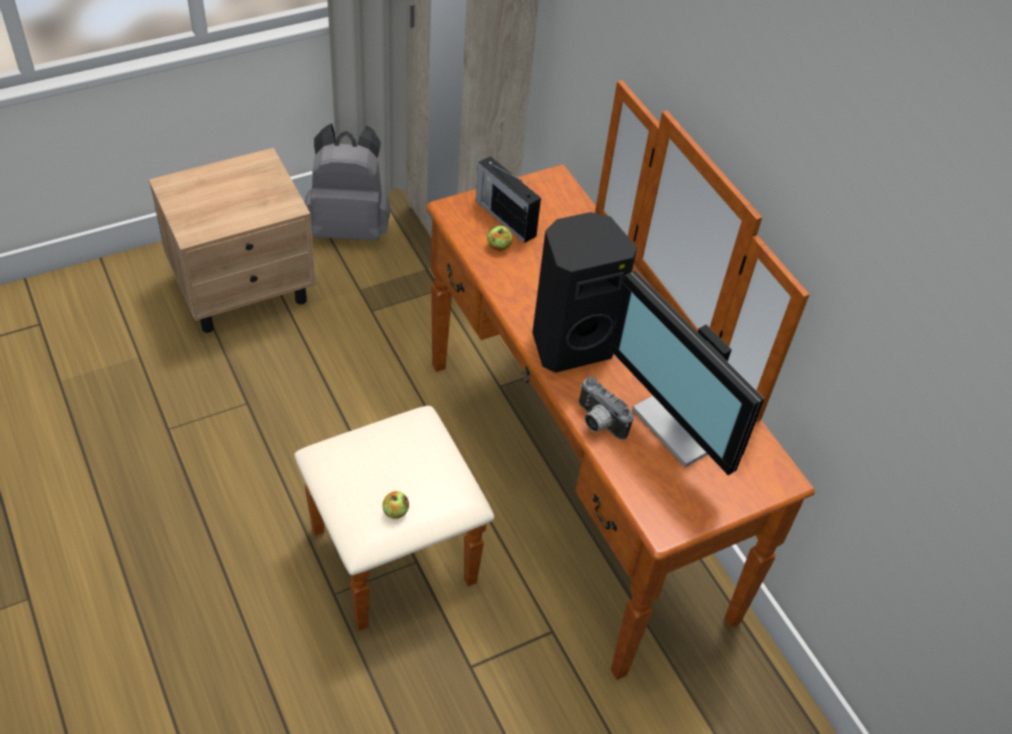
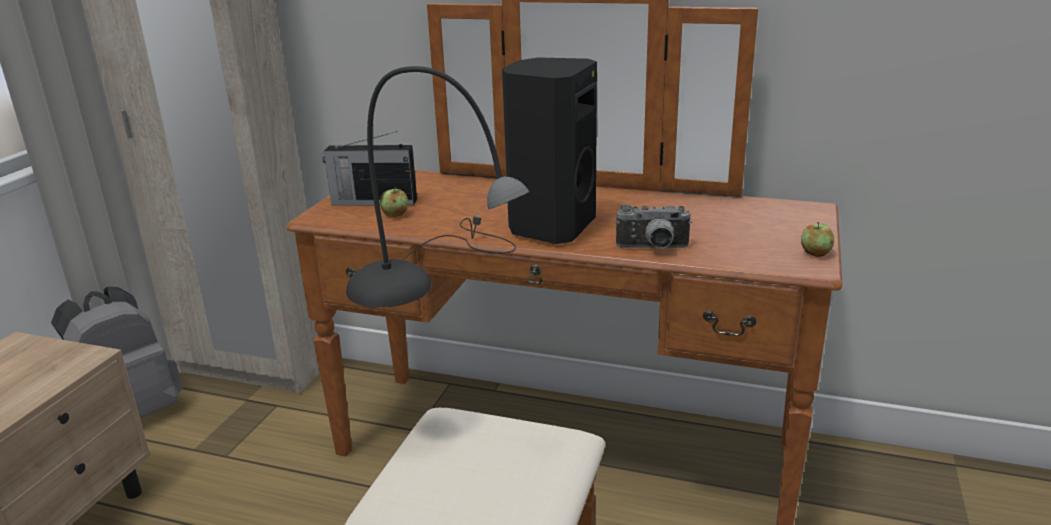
camera: 40 degrees left, 25 degrees down
(395, 511) = (527, 487): apple -> apple (815, 253)
(413, 358) = (436, 297): none -> grey table lamp
(687, 423) = (707, 219): monitor -> none

